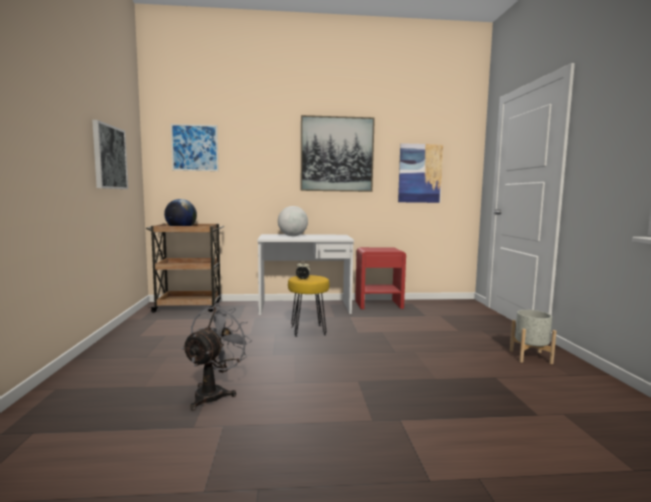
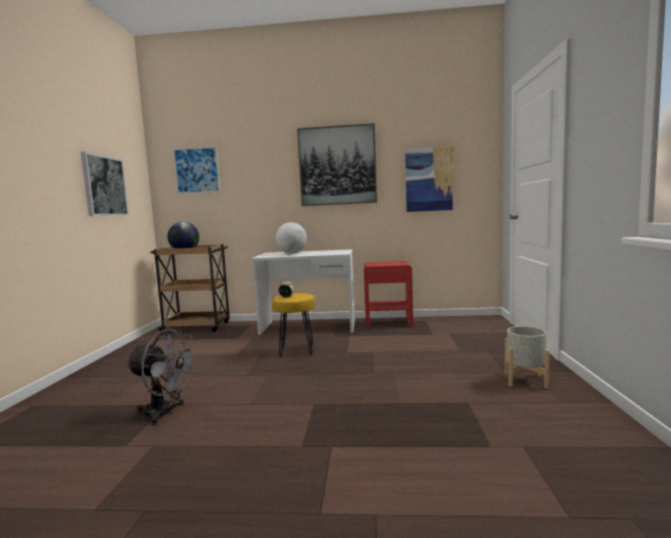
camera: 10 degrees right, 0 degrees up
(214, 393) = (165, 413): grey fan -> grey fan turned 75 degrees clockwise

